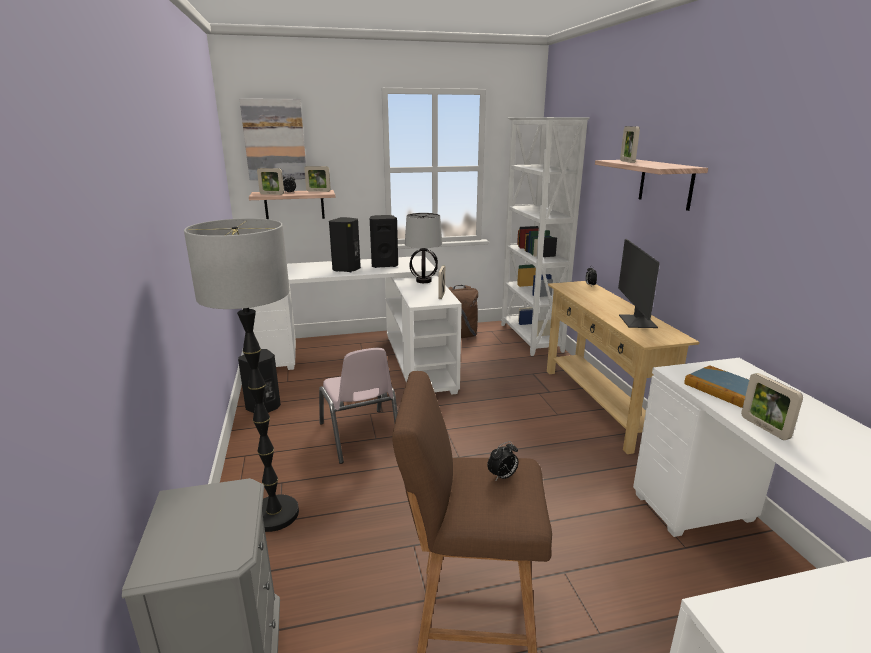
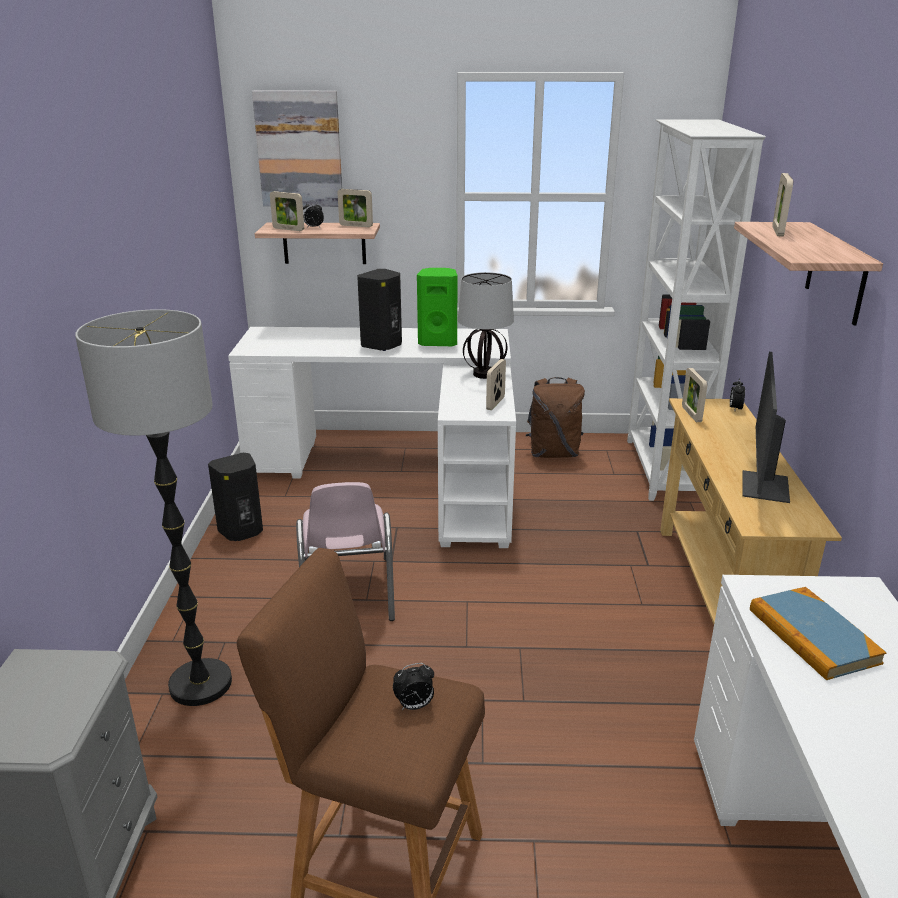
camera: 15 degrees right, 5 degrees up
(384, 265) = (438, 342): black speaker -> green speaker
(764, 428) = (818, 705): picture frame -> picture frame (691, 414)

